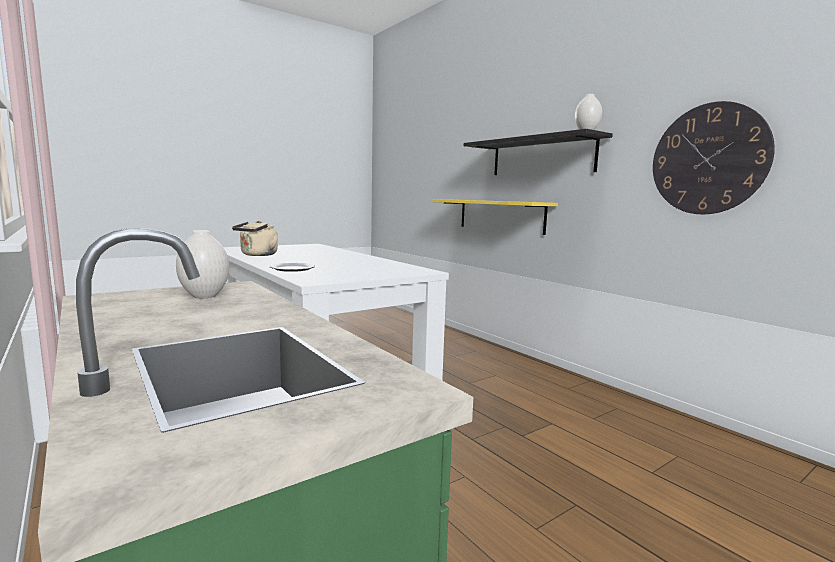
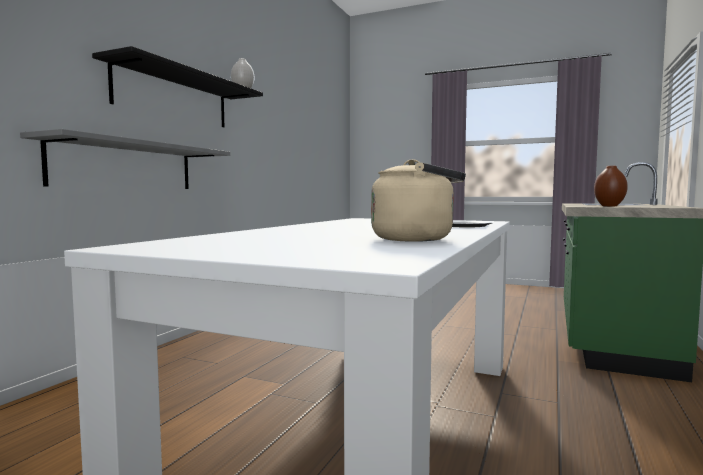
camera: 120 degrees left, 5 degrees down
(204, 296) = (609, 206): white vase -> brown vase
(500, 215) = (126, 166): yellow shelf -> grey shelf
(708, 159) = (275, 132): wall clock -> none

